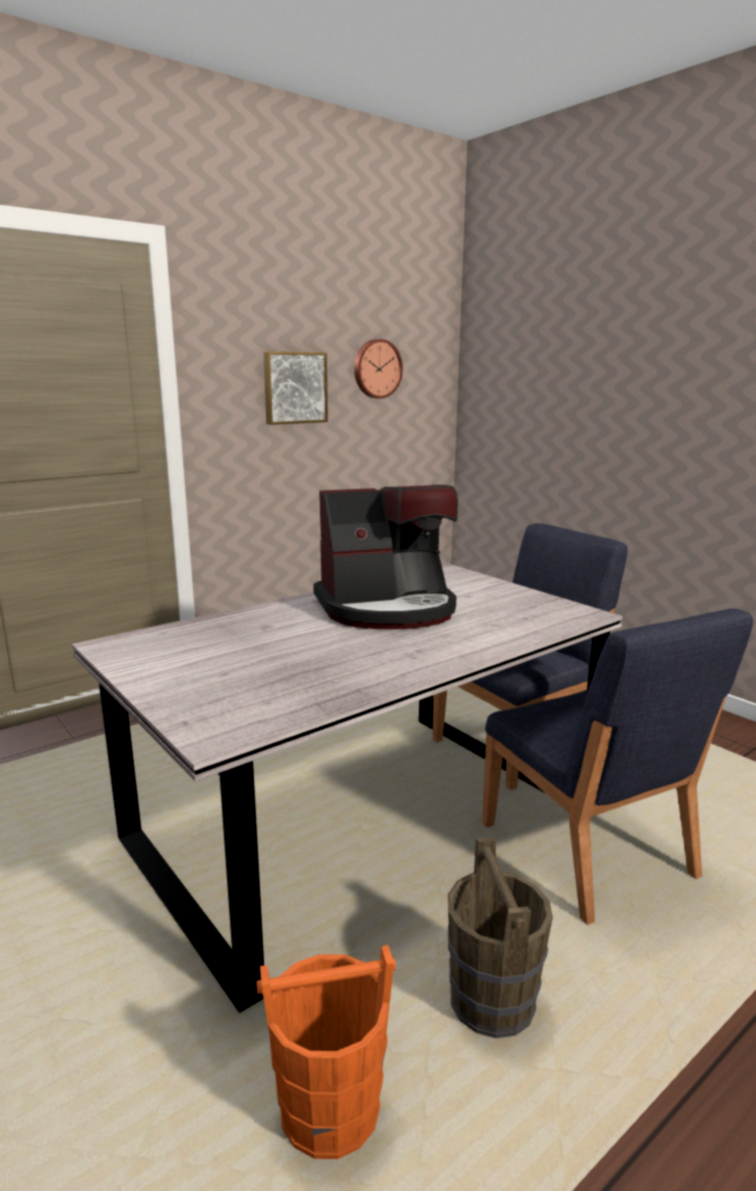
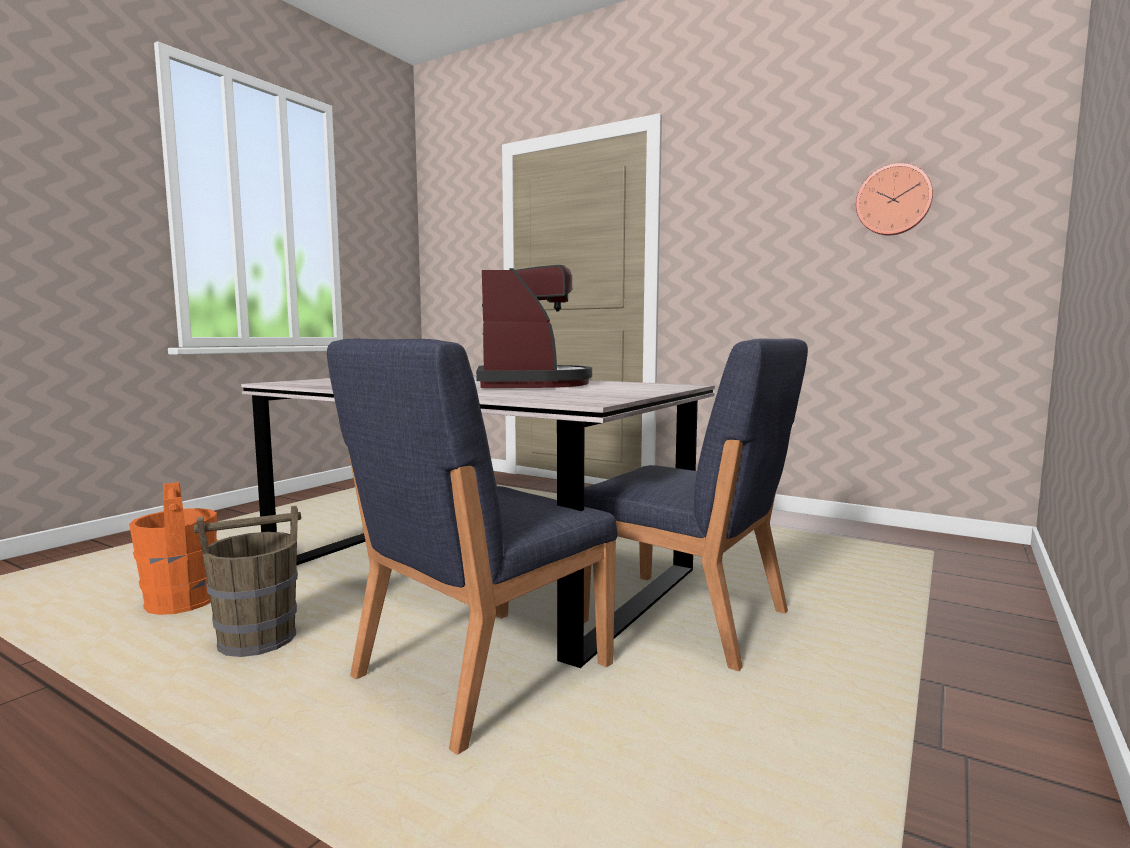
camera: 70 degrees right, 10 degrees down
(294, 388) = (774, 231): picture -> none
(387, 608) = (531, 384): coffee machine -> coffee machine turned 150 degrees counterclockwise

